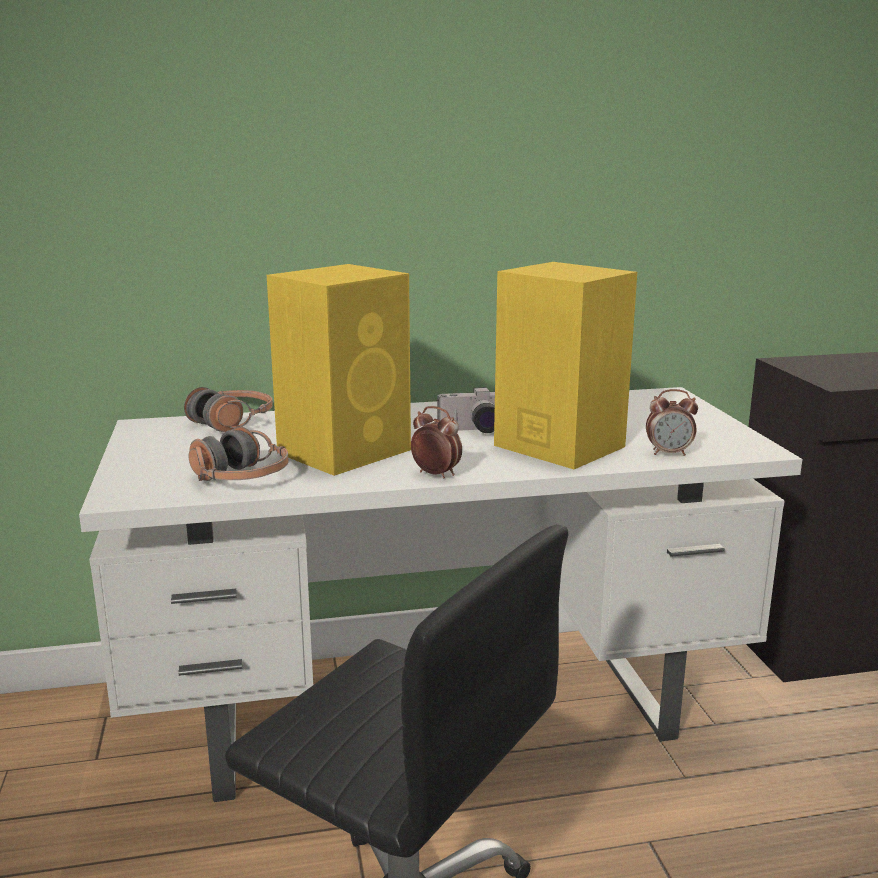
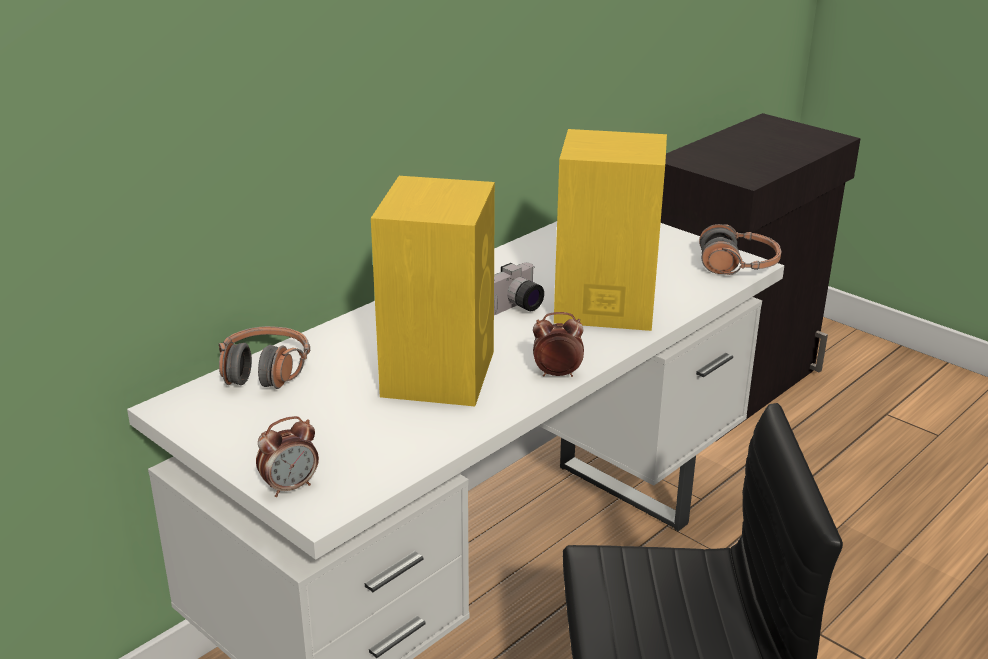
camera: 35 degrees left, 10 degrees up
(240, 478) = (398, 441): headphones -> headphones (738, 265)
(669, 453) = (693, 288): alarm clock -> alarm clock (290, 487)

